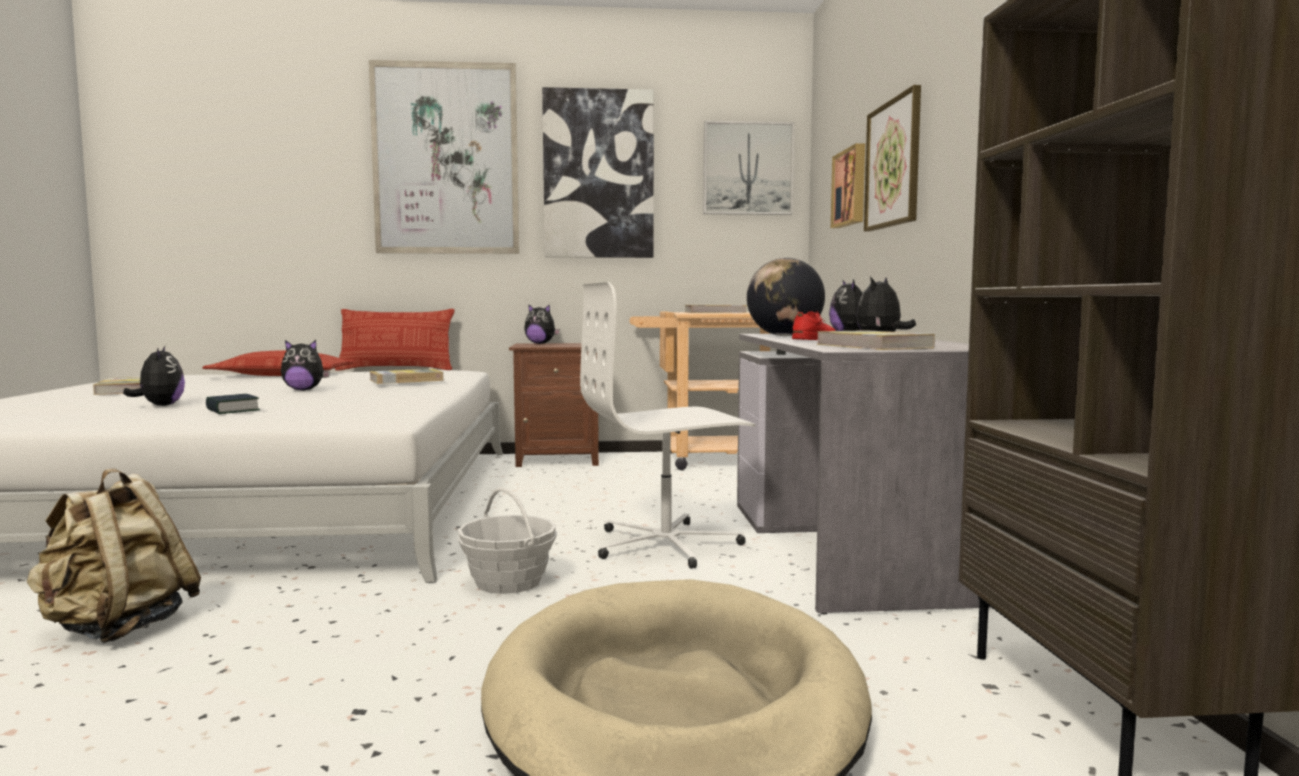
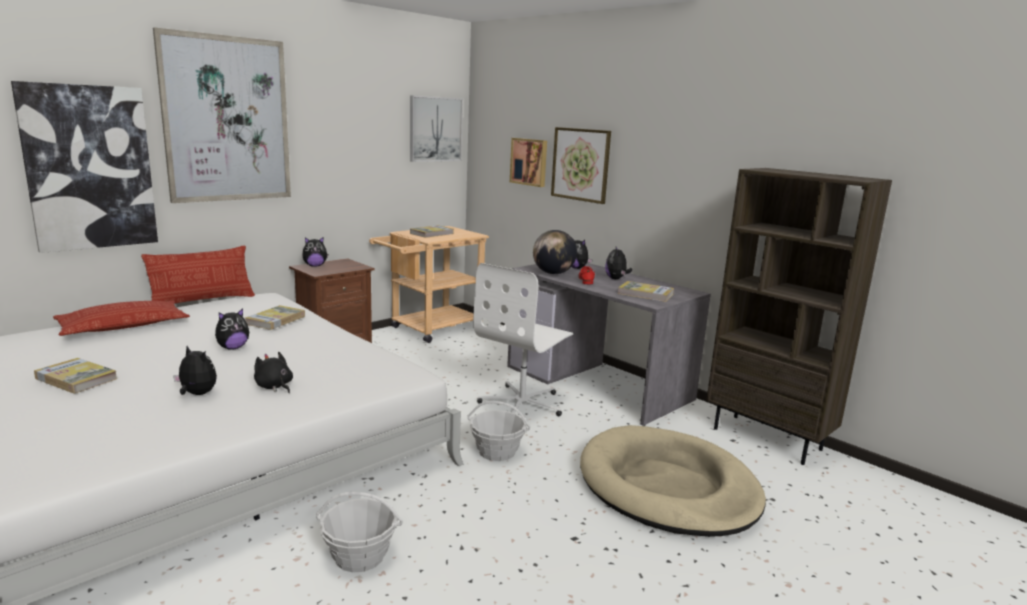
camera: 40 degrees left, 10 degrees up
(117, 628) = (359, 556): beige backpack -> basket
(232, 410) = (274, 387): book -> black plush toy
(598, 174) = (343, 133): picture -> picture (89, 168)

